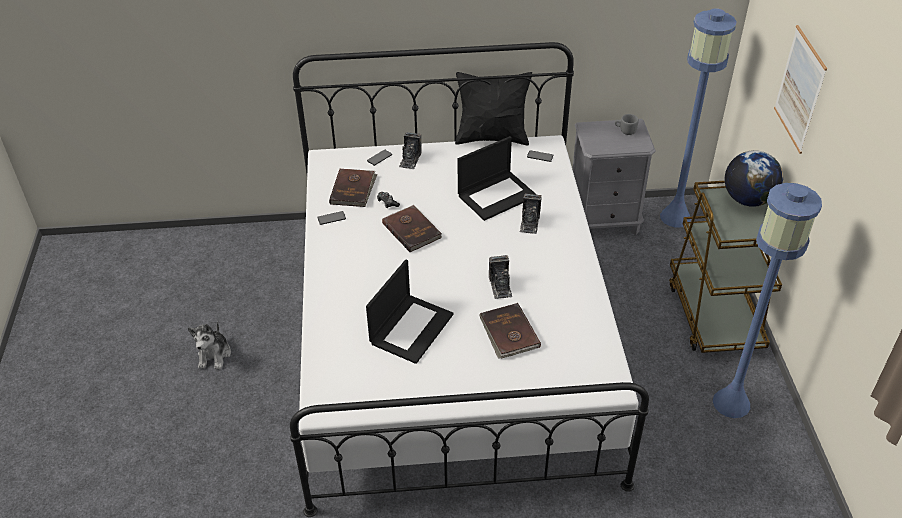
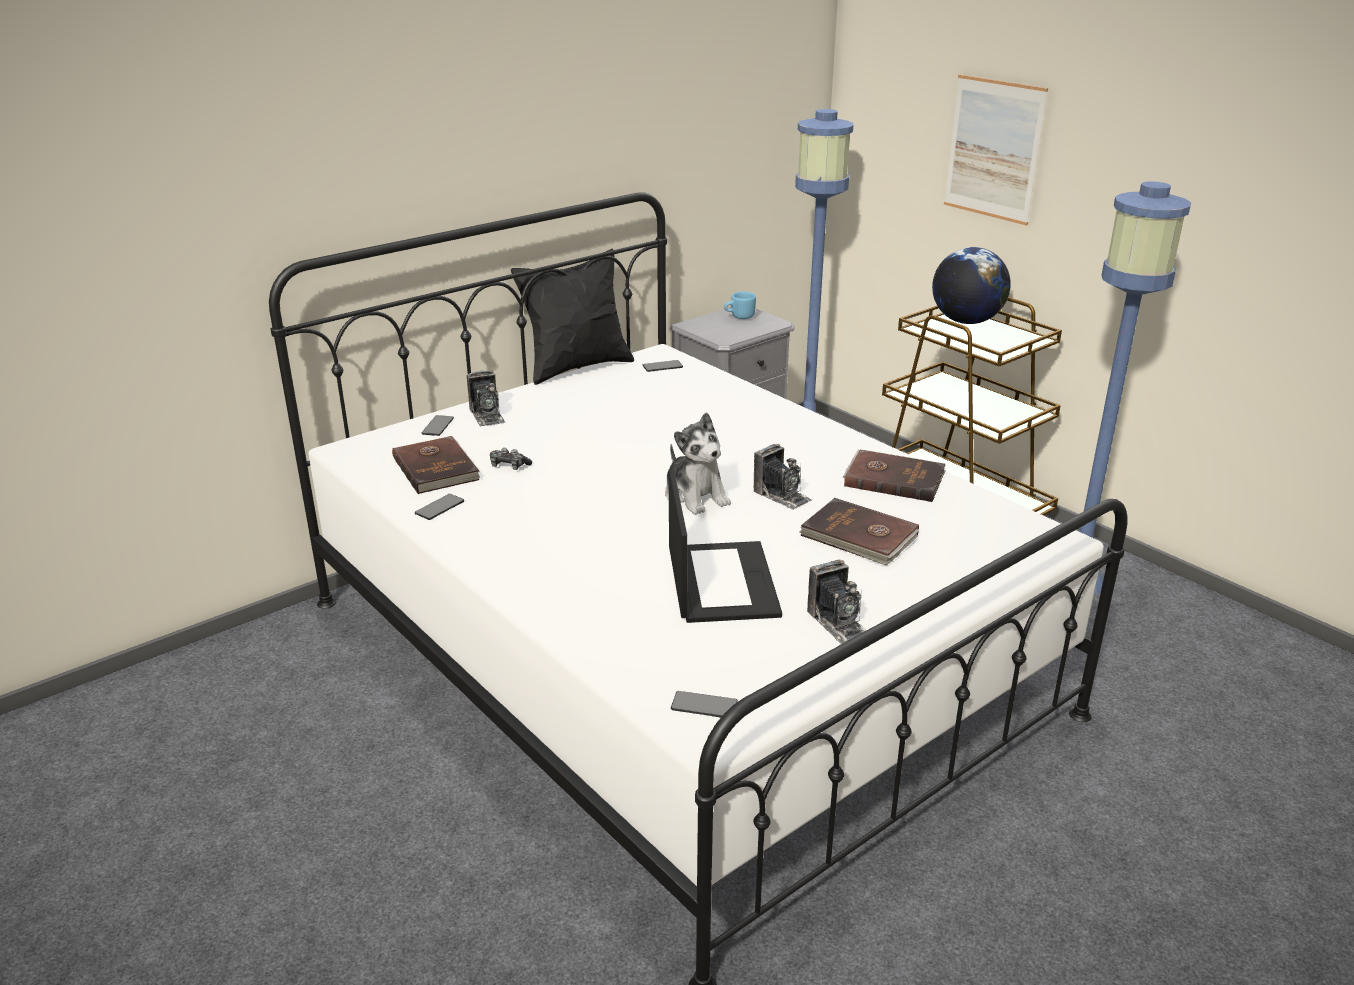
camera: 35 degrees left, 15 degrees down
(214, 355) = (299, 843): plush toy -> plush toy (695, 496)
(333, 394) = (704, 706): none -> phone
(412, 230) = (582, 481): brown book -> brown book (893, 479)
(497, 195) = (655, 414): laptop -> none
(529, 223) = (734, 426): camera -> camera (838, 623)
(625, 131) = (739, 317): grey mug -> blue mug

